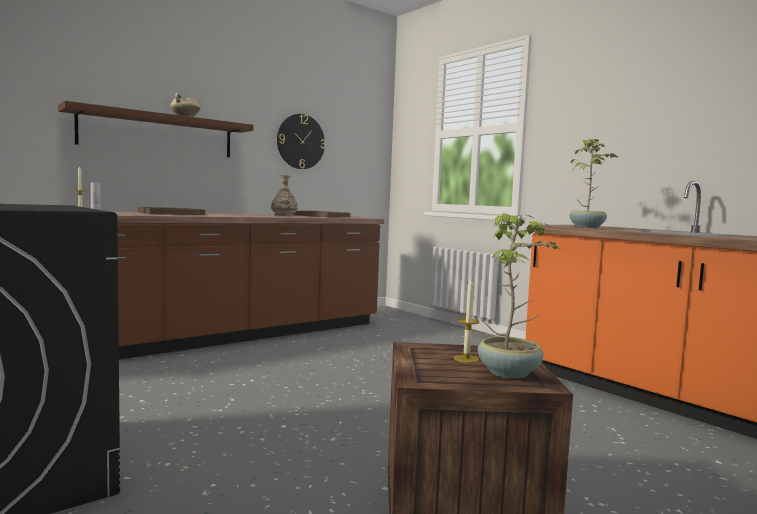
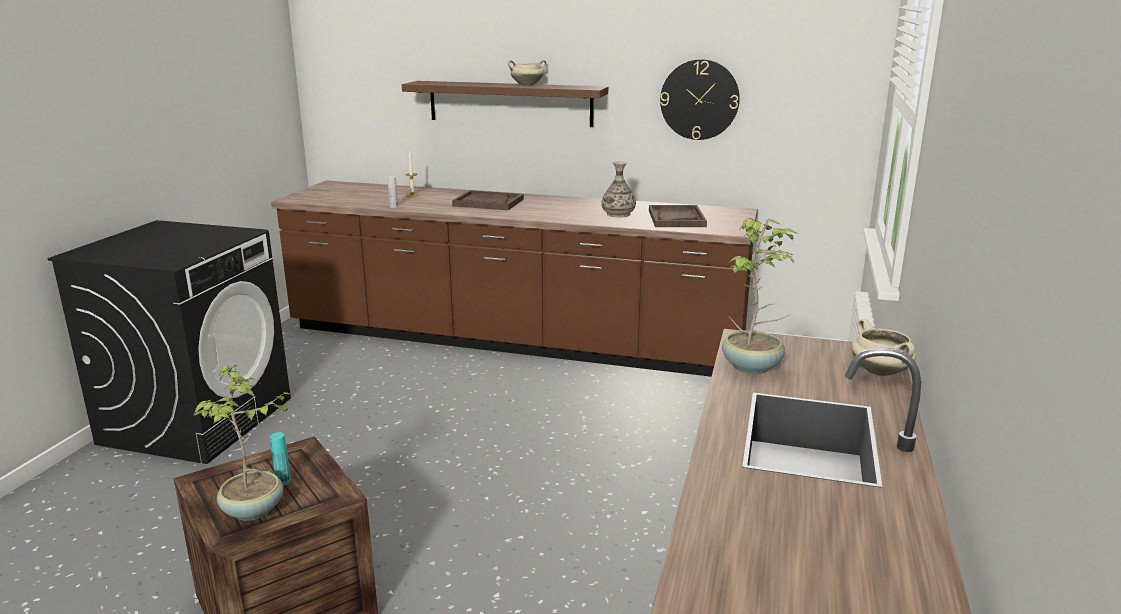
camera: 55 degrees right, 15 degrees up
(466, 359) = (283, 481): candle -> turquoise bottle
(611, 226) = (881, 372): none -> beige cooking pot

